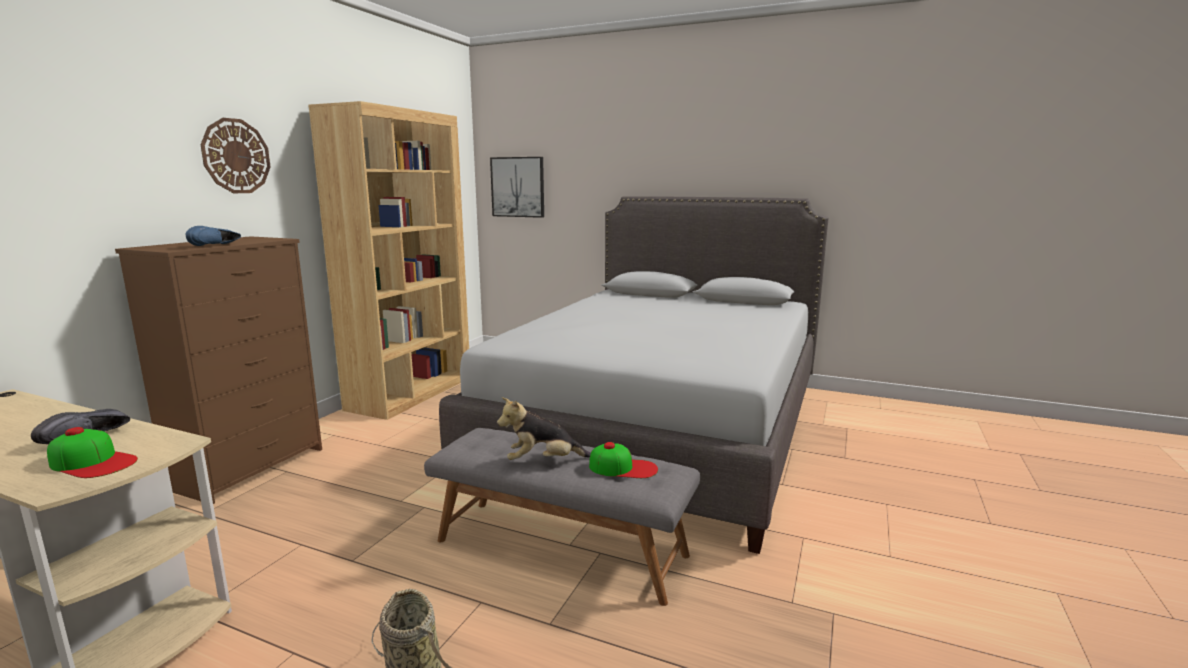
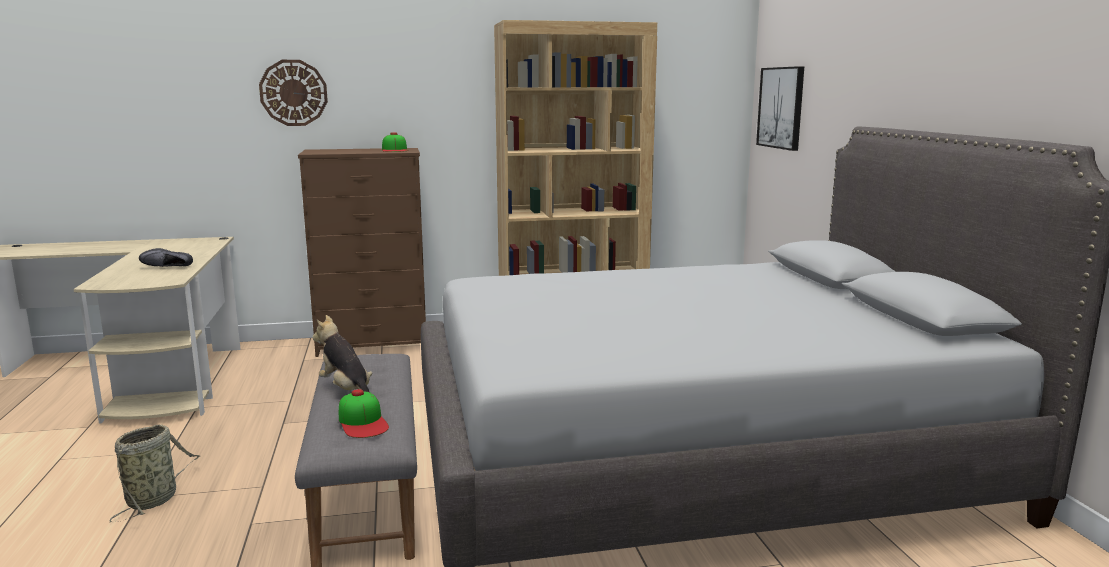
camera: 55 degrees right, 0 degrees up
(93, 462) = (133, 278): cap -> cap (395, 150)
(216, 245) = (345, 152): blue shoe -> none
(236, 156) = (415, 77): wall clock -> wall clock (293, 93)

